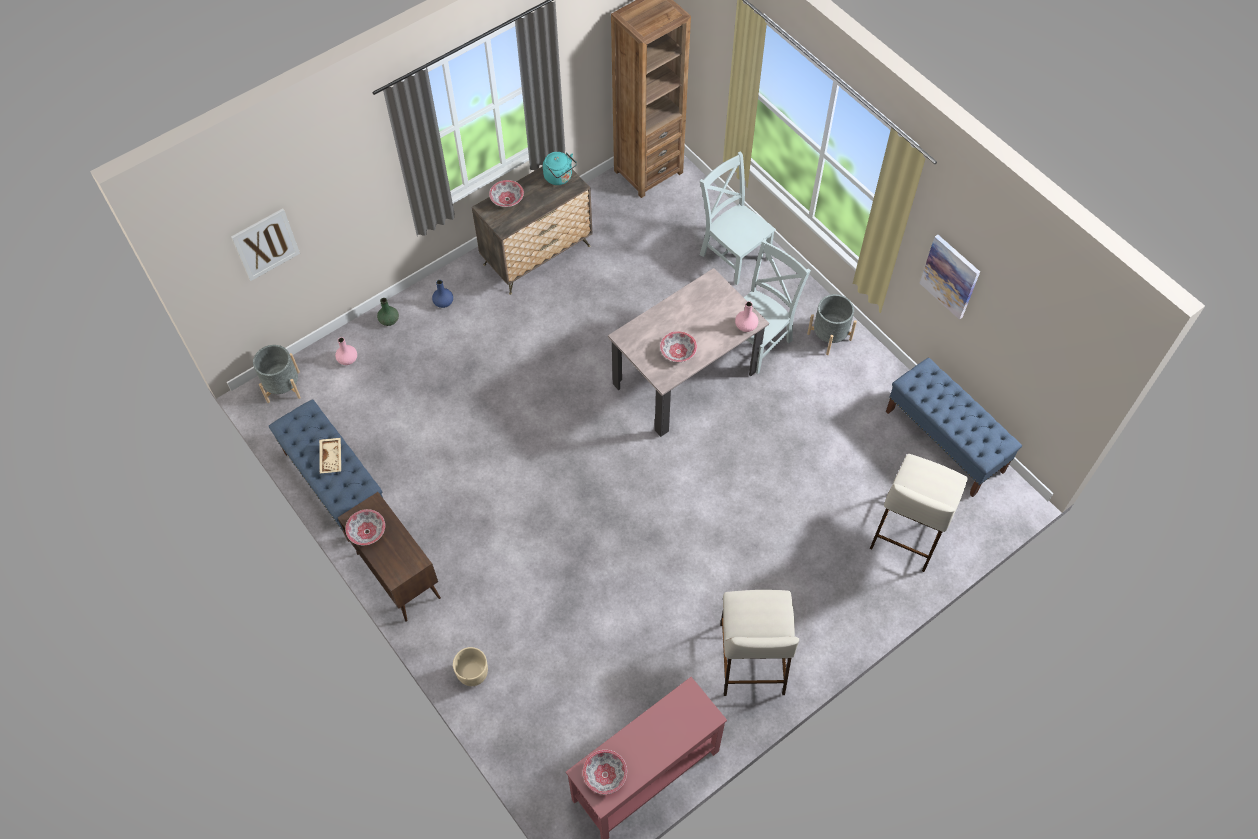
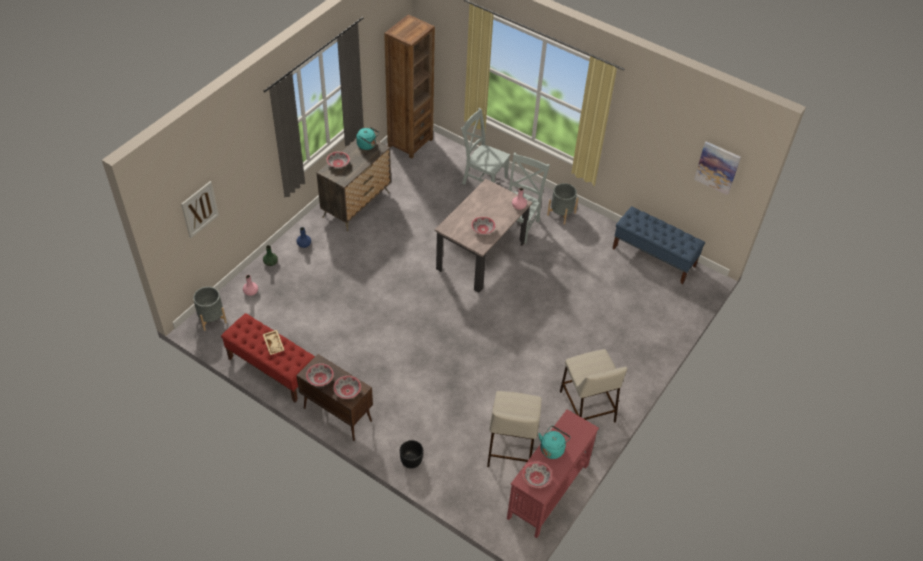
camera: 20 degrees left, 10 degrees down
(335, 484) = (272, 369): blue bench -> red bench
(397, 560) = (347, 391): none -> bowl
(473, 673) = (411, 460): beige planter -> black planter
(646, 734) = (552, 448): none -> turquoise kettle
(909, 529) = (652, 310): beige stool -> beige stool (511, 446)
(950, 276) = (639, 144): picture -> picture (717, 167)

